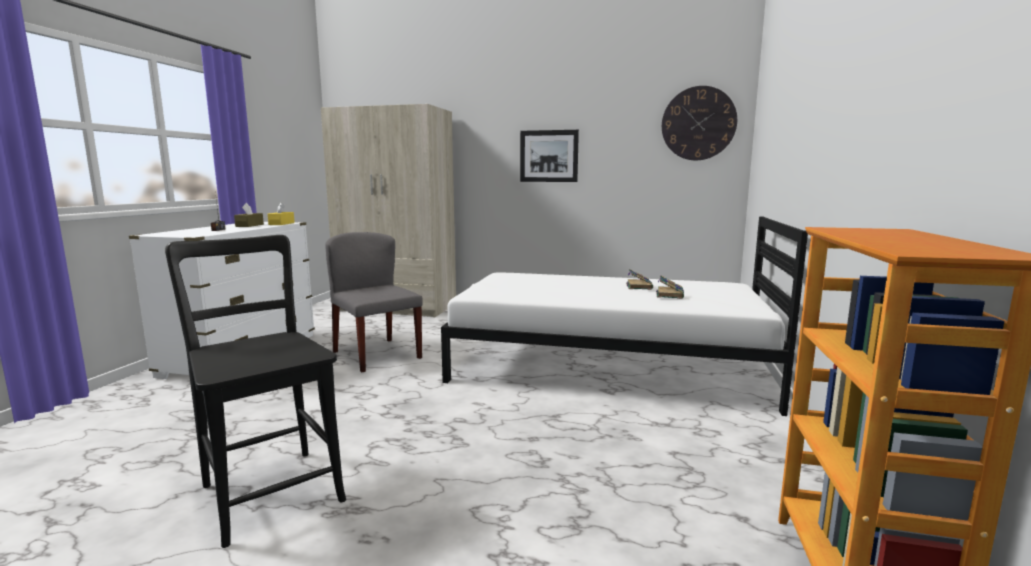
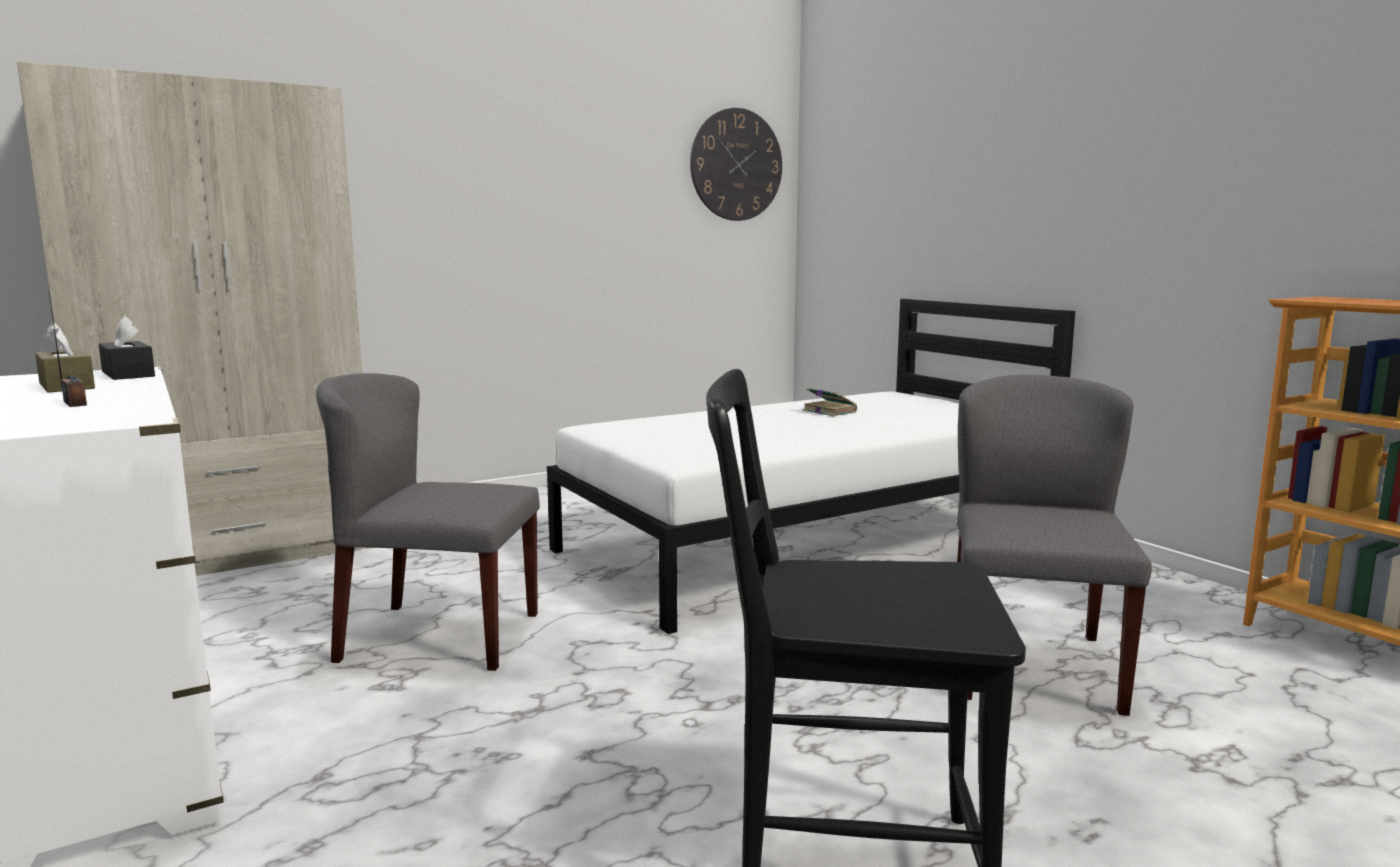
camera: 45 degrees left, 0 degrees up
(281, 224) = (128, 374): yellow tissue box -> black tissue box
(549, 156) = (520, 208): picture -> none
(555, 467) = (1030, 665): none -> grey chair
(669, 294) = (899, 414): book -> none

